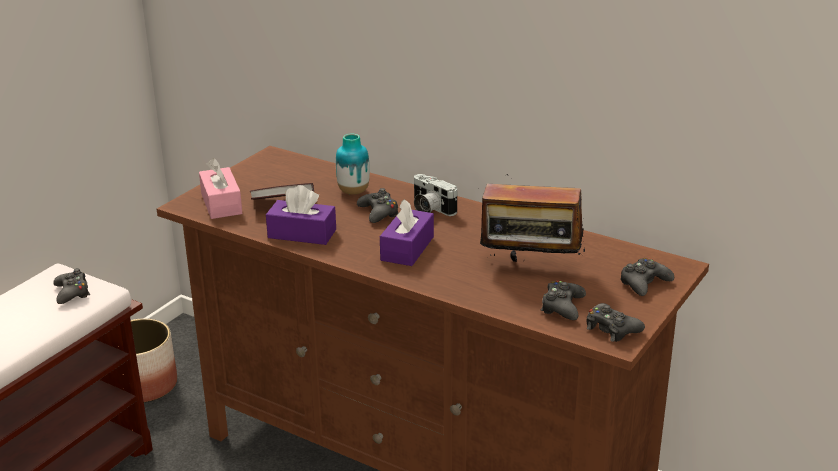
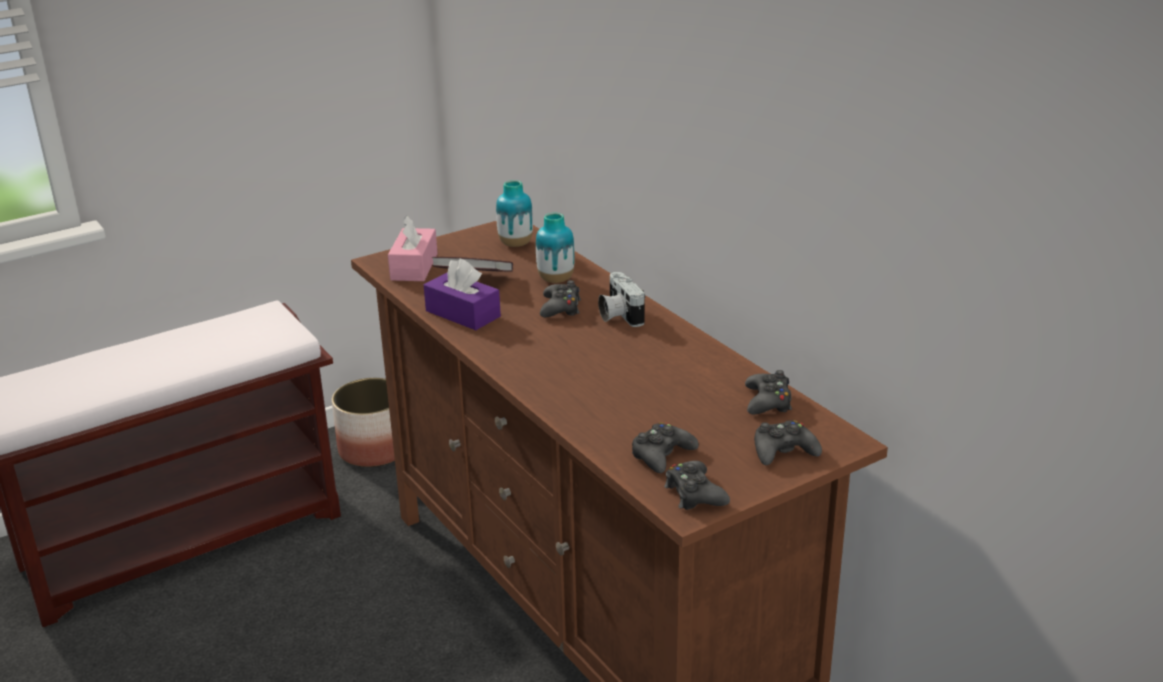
camera: 25 degrees right, 0 degrees up
(72, 293) = (266, 332): black game controller -> black game controller (768, 402)
(292, 169) = (515, 244): none -> vase
(407, 248) = (554, 352): purple tissue box -> none
(530, 267) = (668, 402): radio -> none

